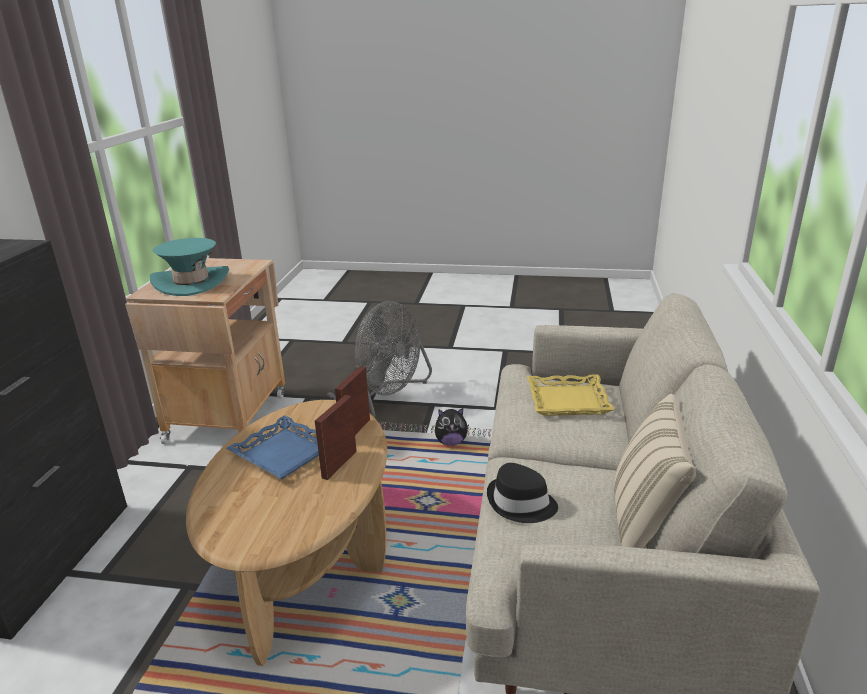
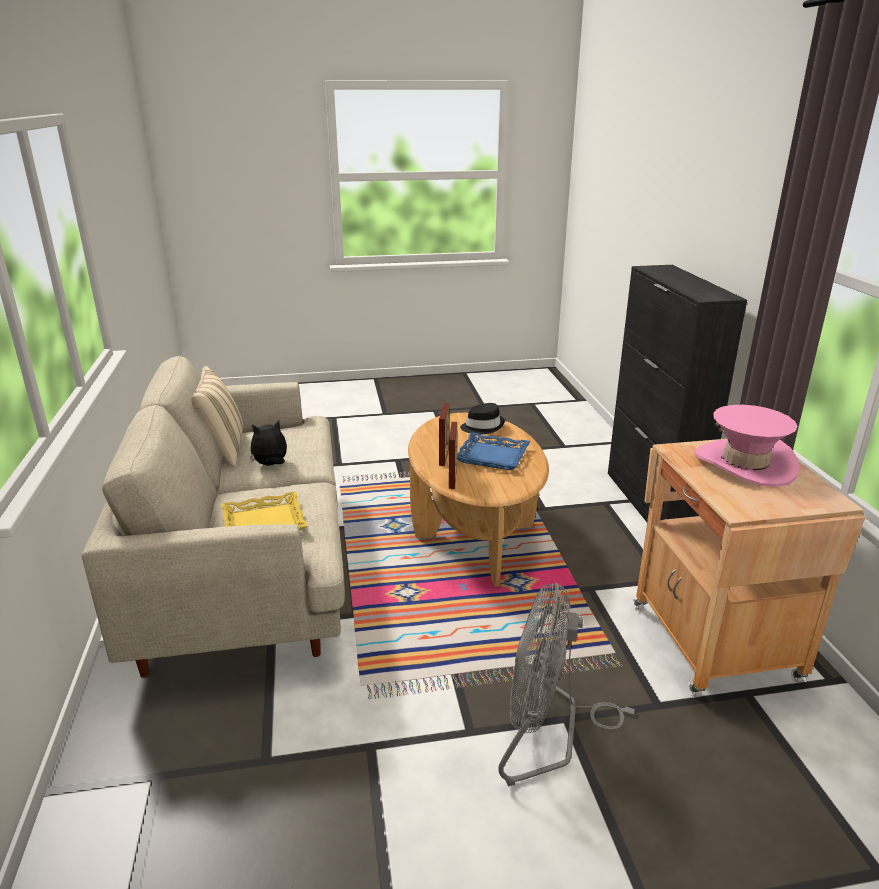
camera: 160 degrees right, 0 degrees up
(191, 282) = (745, 464): turquoise hat -> pink hat
(451, 442) = (413, 667): plush toy -> plush toy (271, 465)
(521, 504) = (303, 446): black hat -> black hat (482, 426)

